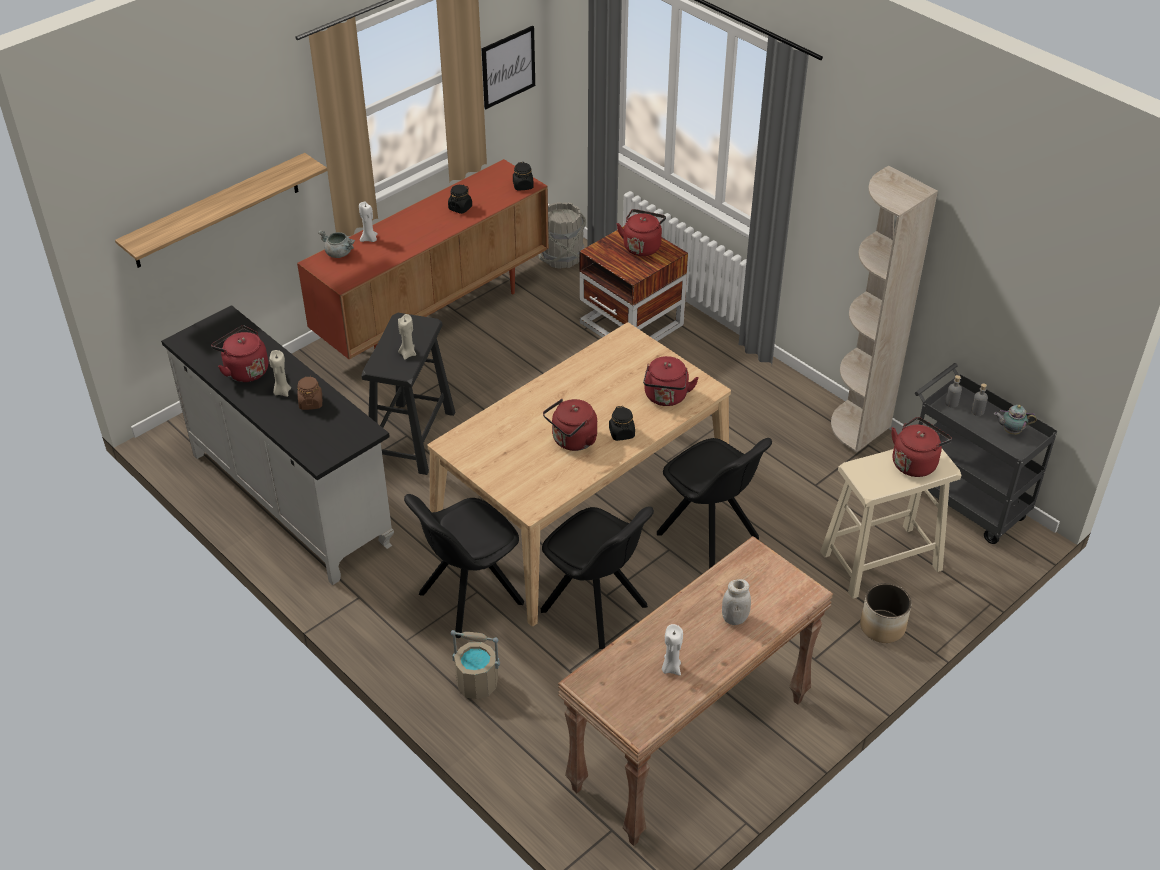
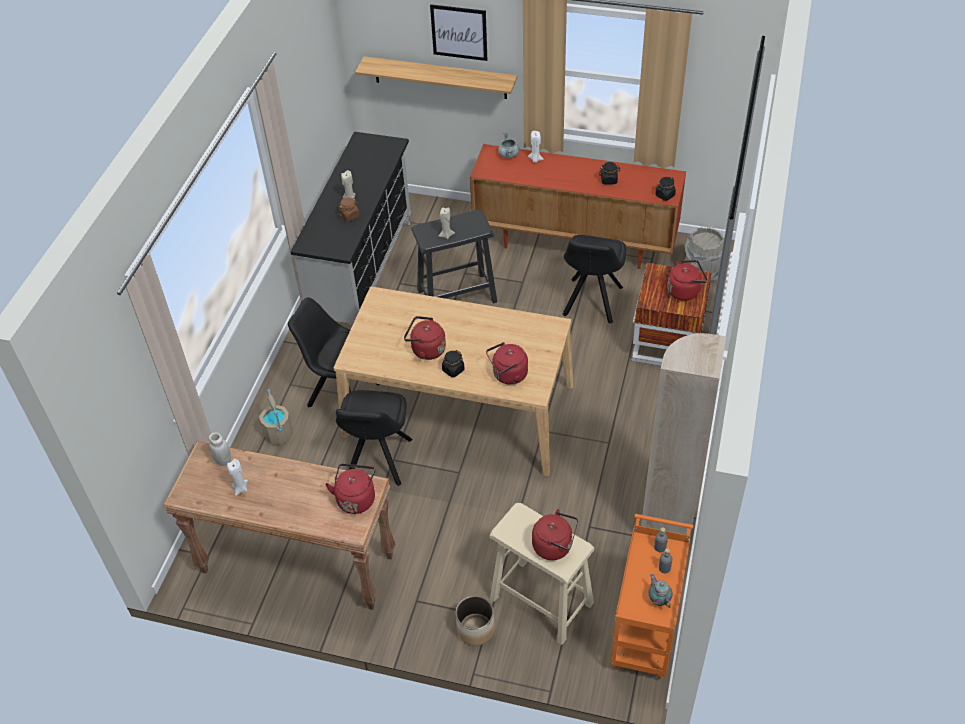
camera: 60 degrees right, 5 degrees up
(244, 370) = (355, 175): red kettle -> red kettle (356, 498)
(508, 67) = (722, 107): picture -> picture (459, 32)
(708, 536) = (488, 488): black chair -> black chair (592, 301)
(734, 618) = (303, 502): white jar -> white jar (223, 460)
(962, 504) = (646, 629): grey cart -> orange cart

